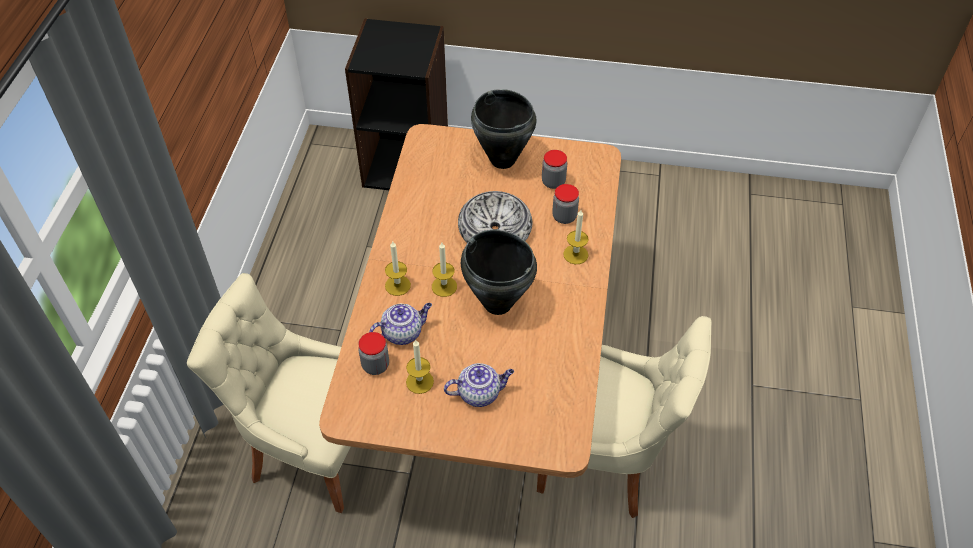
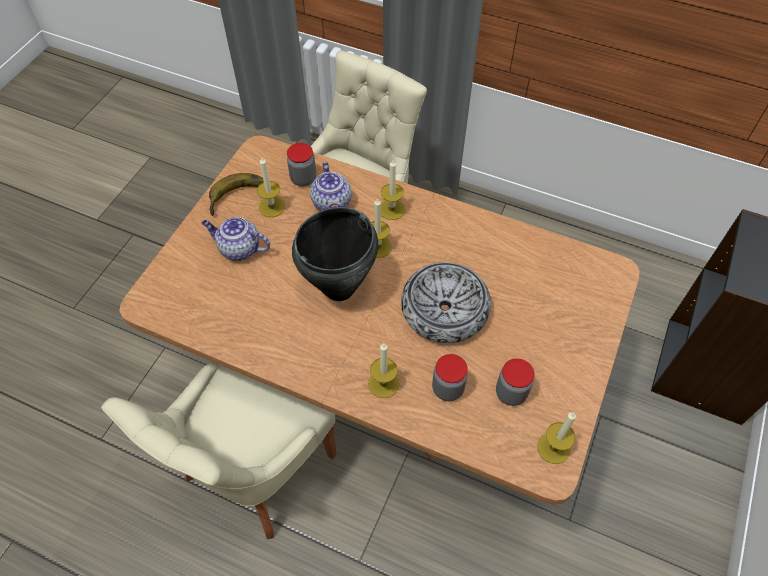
camera: 105 degrees right, 5 degrees up
(416, 414) = (239, 198): none -> banana
(480, 393) = (238, 249): teapot -> teapot turned 105 degrees clockwise
(502, 160) = (560, 345): black cooking pot -> none
(585, 156) = (553, 448): none -> candle

